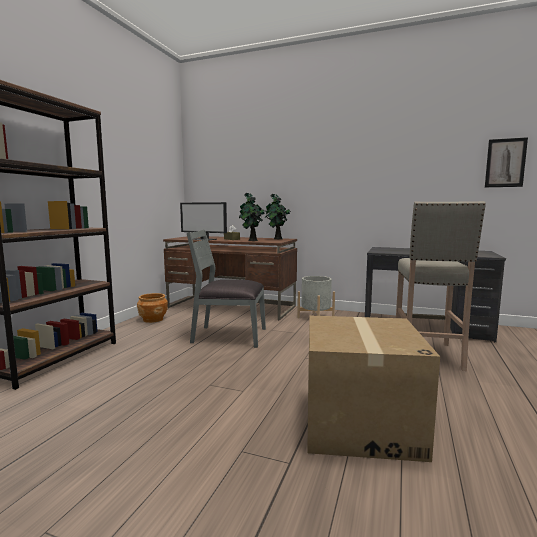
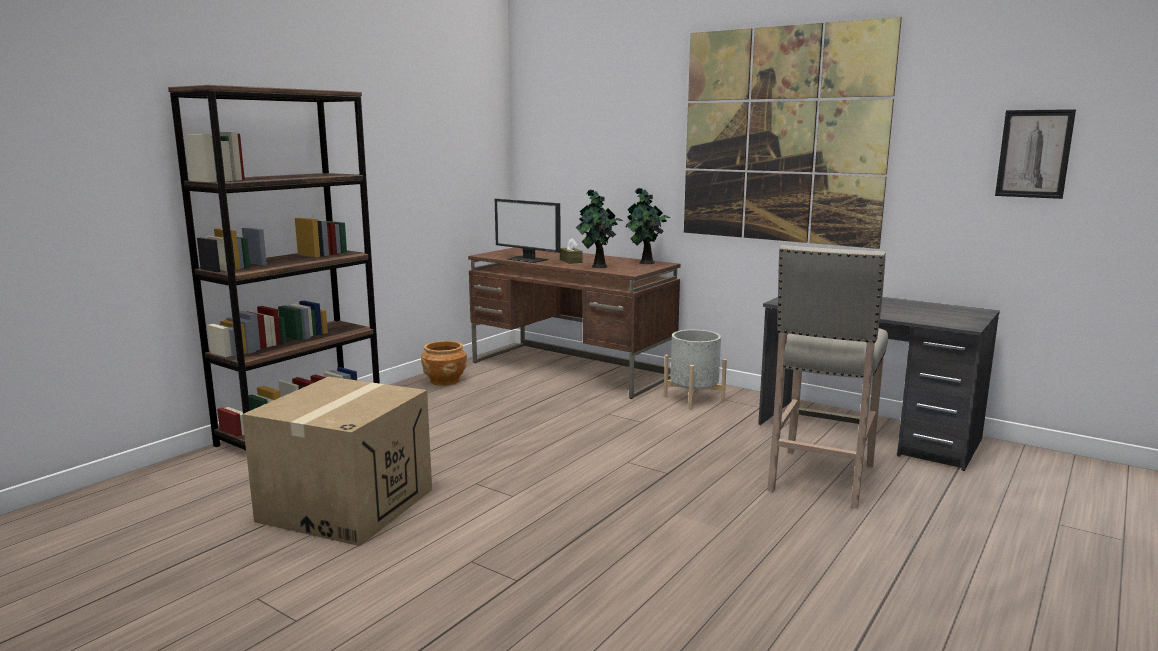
camera: 15 degrees right, 5 degrees up
(228, 336) = (539, 417): grey chair -> none
(357, 160) = (781, 136): none -> picture
(359, 422) = (634, 552): cardboard box -> cardboard box (346, 505)

